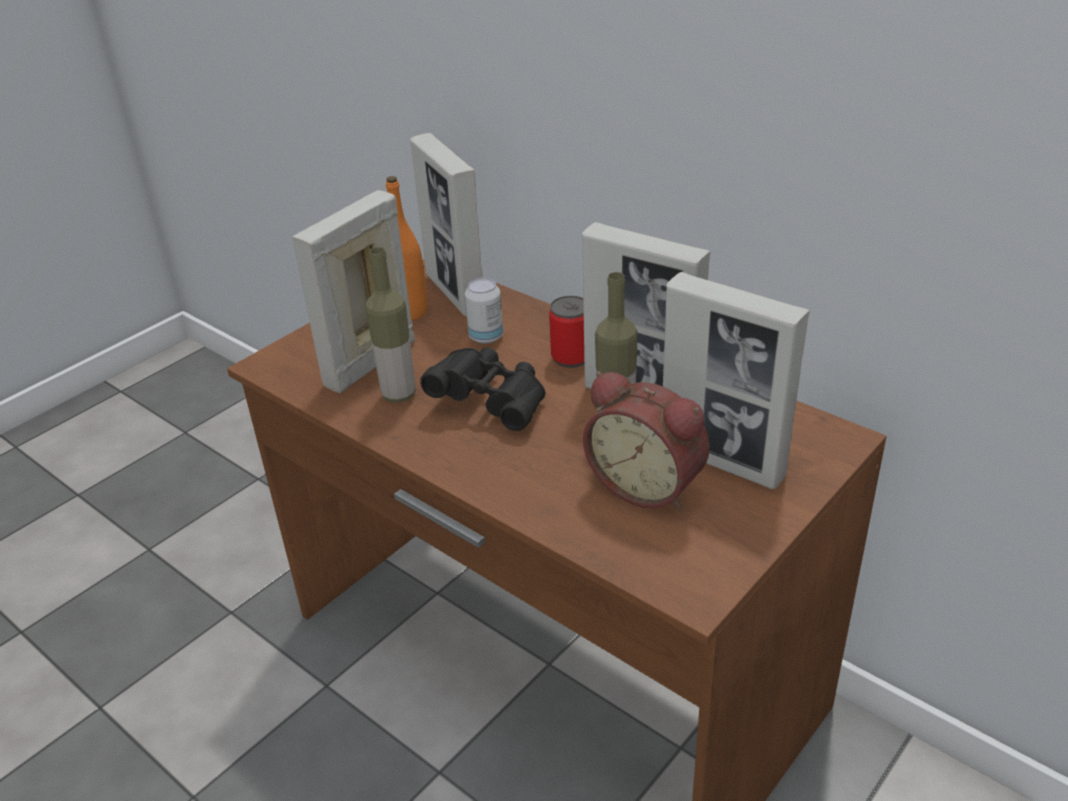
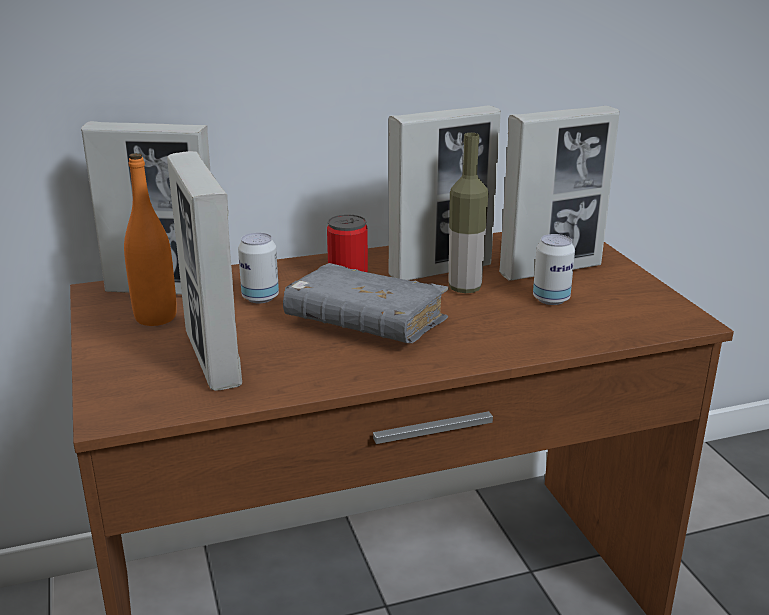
camera: 60 degrees left, 10 degrees down
(399, 395) = (290, 358): bottle -> none
(491, 403) = (365, 322): black binoculars -> grey book
(648, 485) = (551, 299): alarm clock -> can

